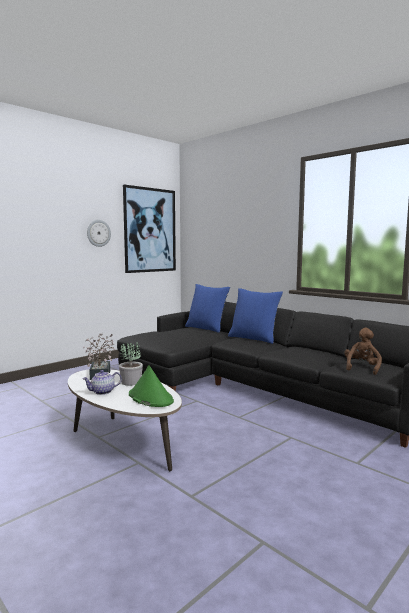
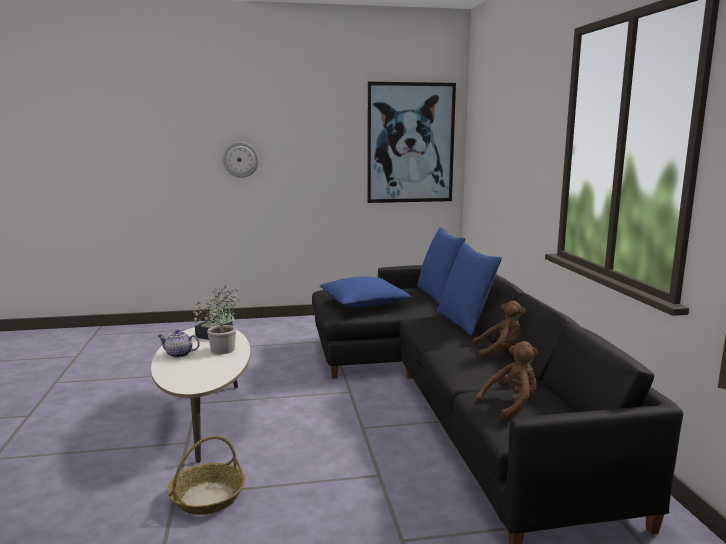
camera: 35 degrees right, 5 degrees up
(98, 233) = (328, 149): wall clock -> wall clock (240, 159)
(150, 398) = (202, 373): green hat -> none
(175, 338) = (364, 303): none -> blue pillow
(216, 488) = (207, 497): none -> basket
(305, 347) = (500, 352): none -> brown plush toy

